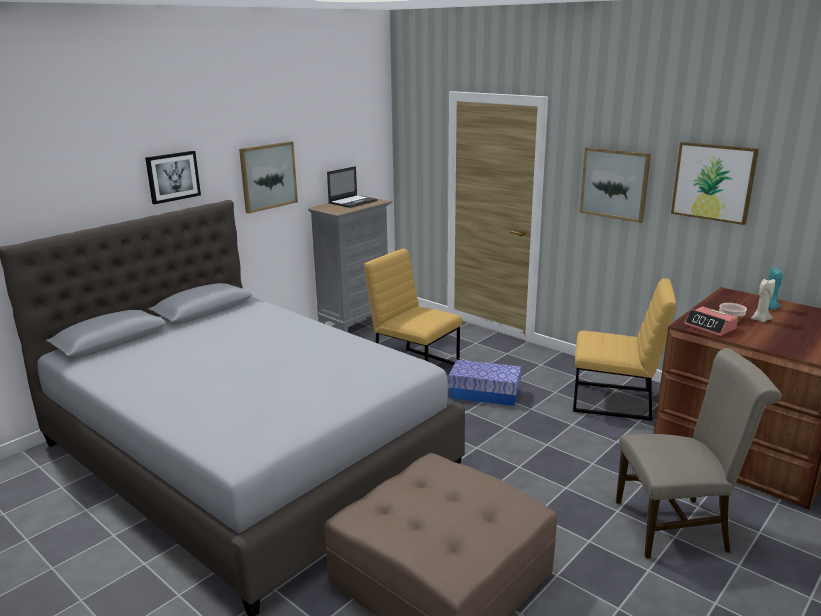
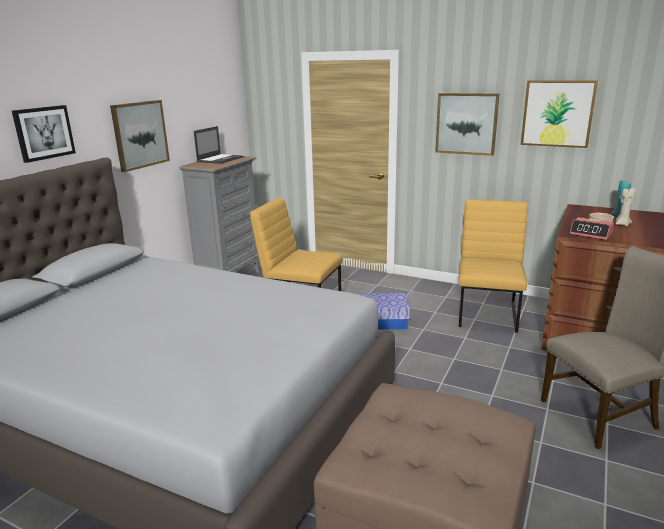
camera: 15 degrees left, 0 degrees up
(614, 401) = (488, 313): yellow chair -> yellow chair turned 75 degrees counterclockwise

